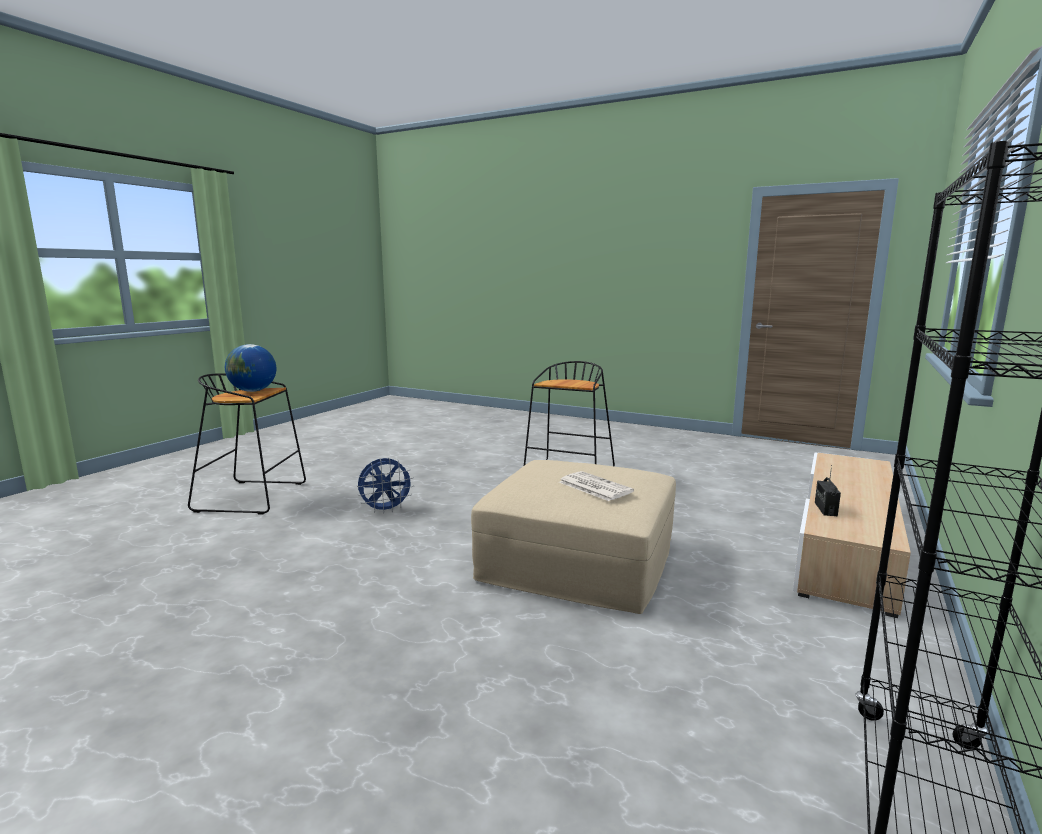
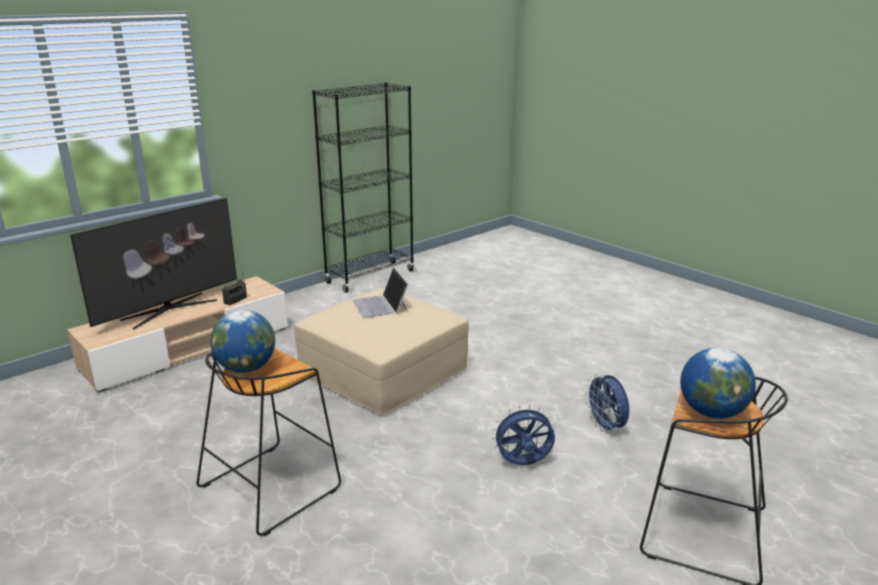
camera: 160 degrees left, 10 degrees up
(295, 546) = (606, 427): none -> blue fan
(580, 381) = (246, 368): none -> globe
(593, 487) = (380, 305): newspaper -> laptop
(861, 488) = (169, 310): none -> television

